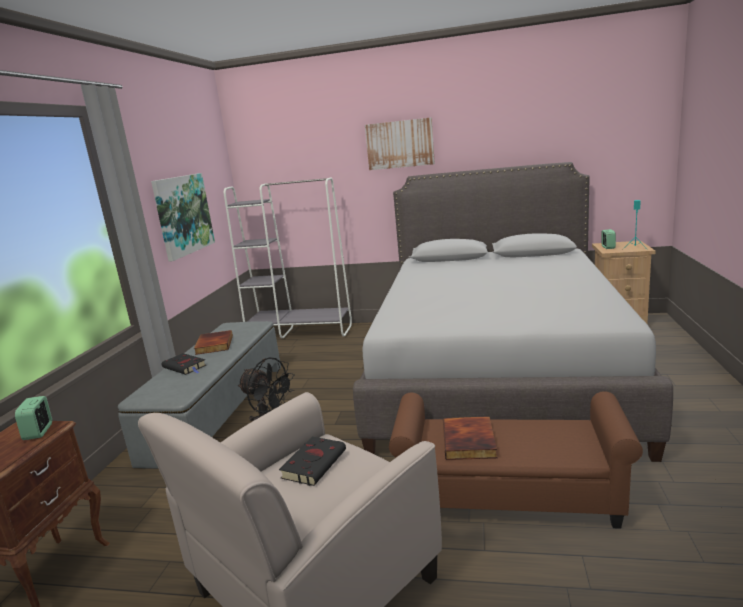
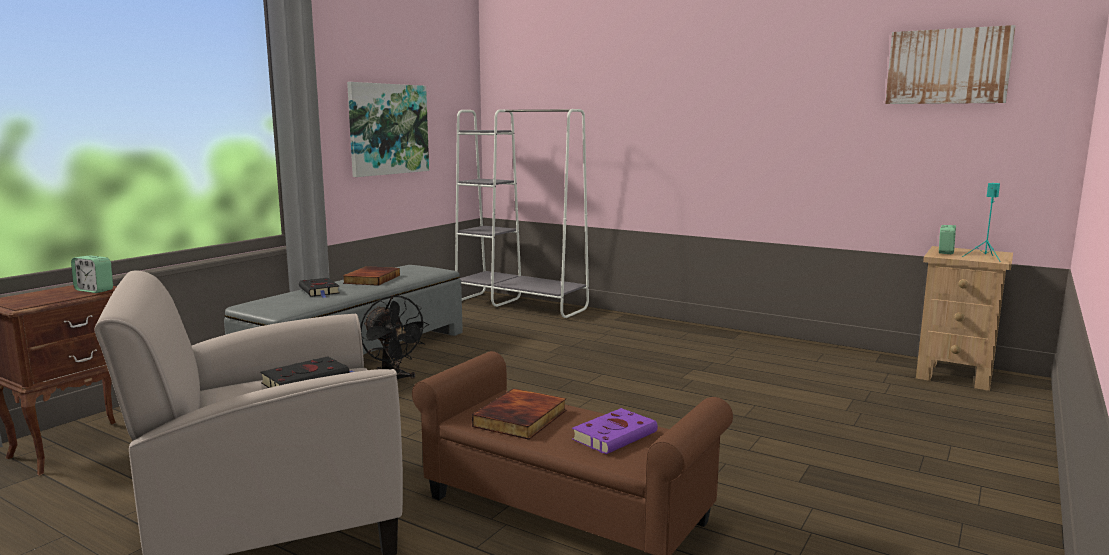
camera: 20 degrees right, 5 degrees down
(39, 432) = (94, 290): alarm clock -> alarm clock turned 75 degrees counterclockwise
(400, 144) = (676, 74): picture -> picture (947, 66)
(497, 371) = (708, 390): grey bed -> none
(547, 436) = (616, 435): none -> purple book

